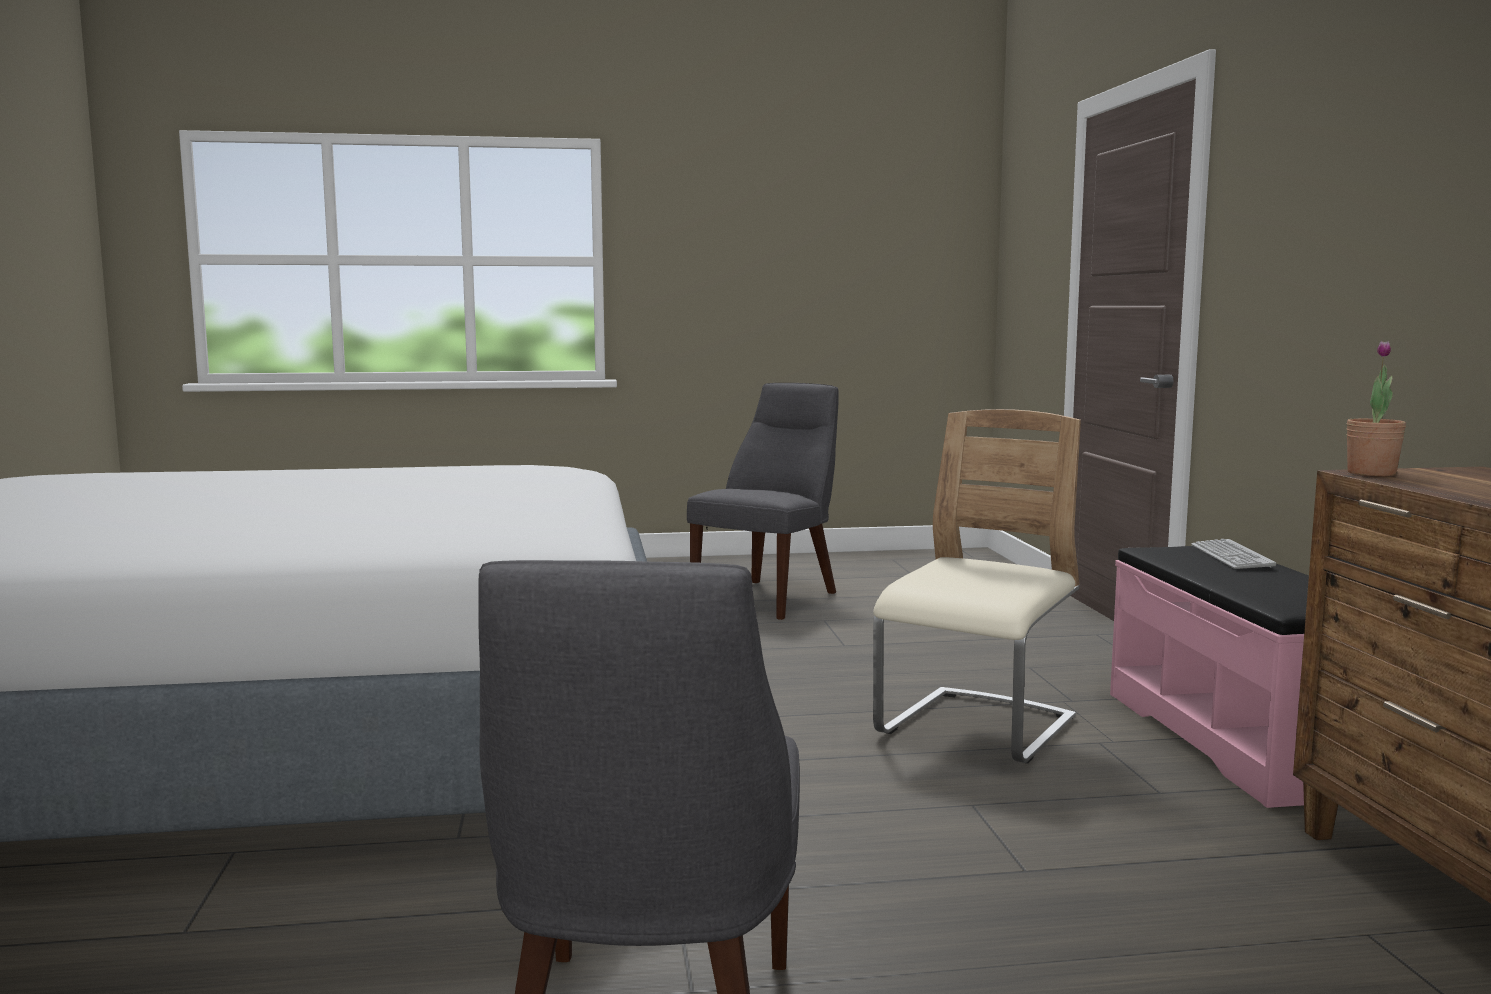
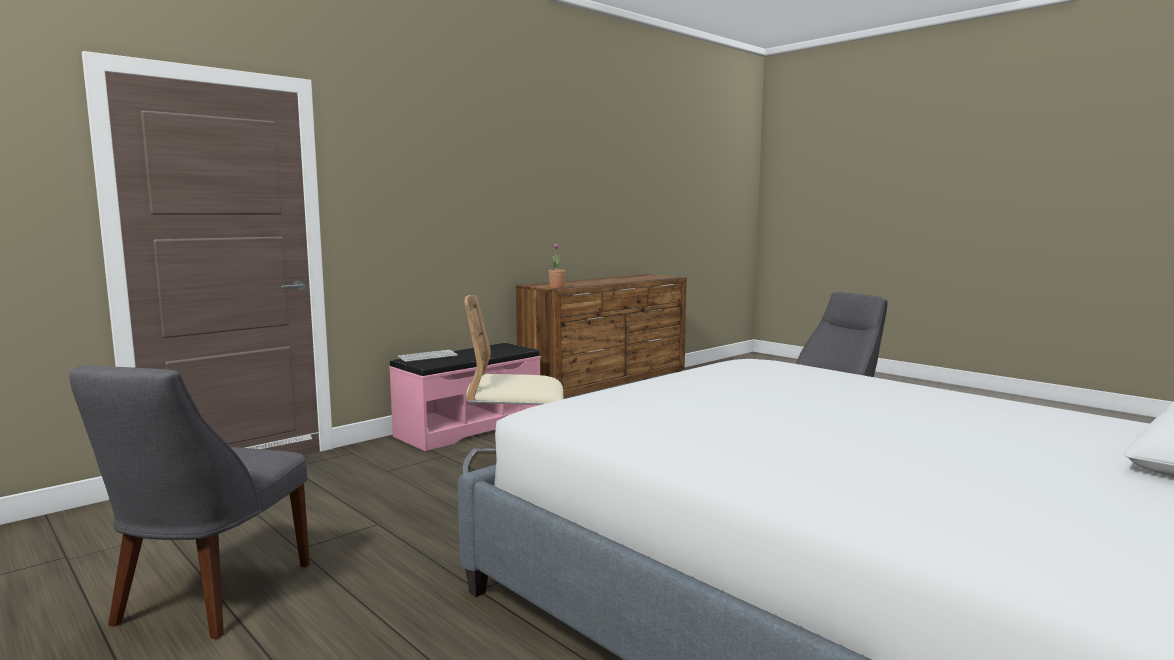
camera: 125 degrees left, 0 degrees up
(770, 598) = (208, 597): grey chair -> grey chair turned 75 degrees counterclockwise

